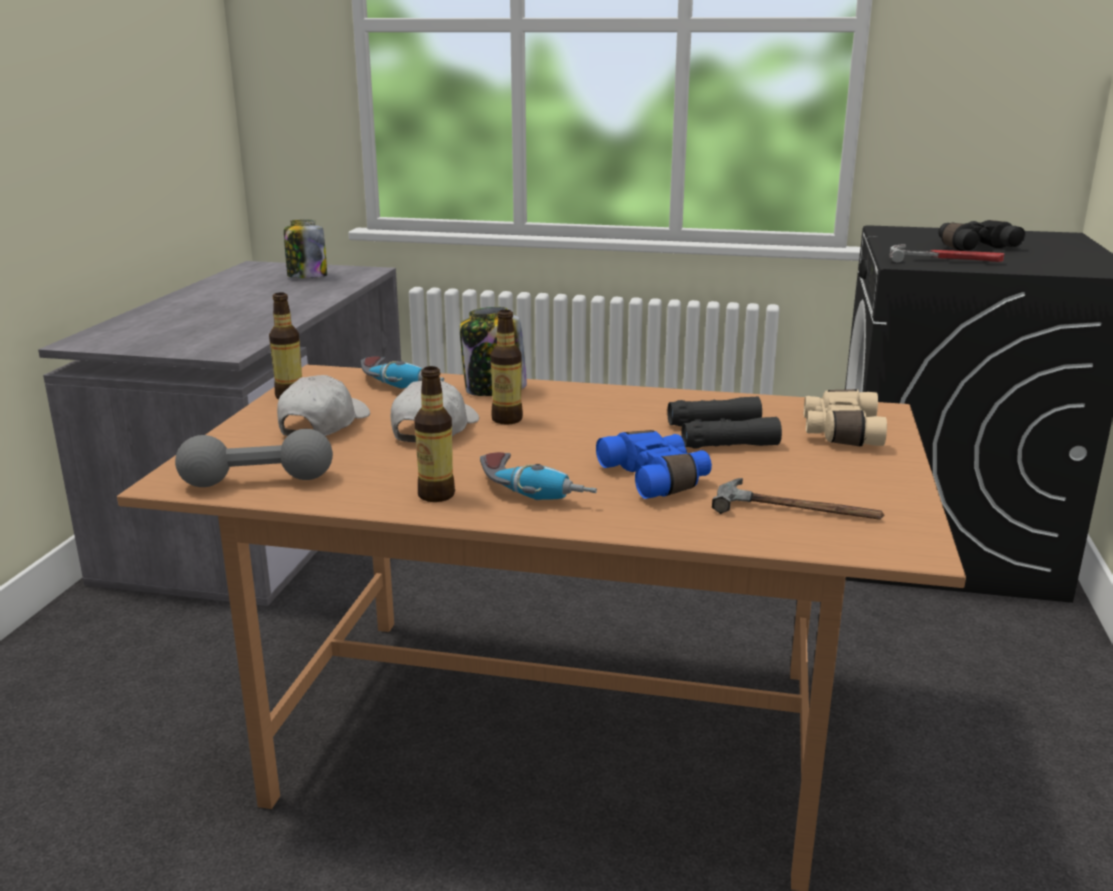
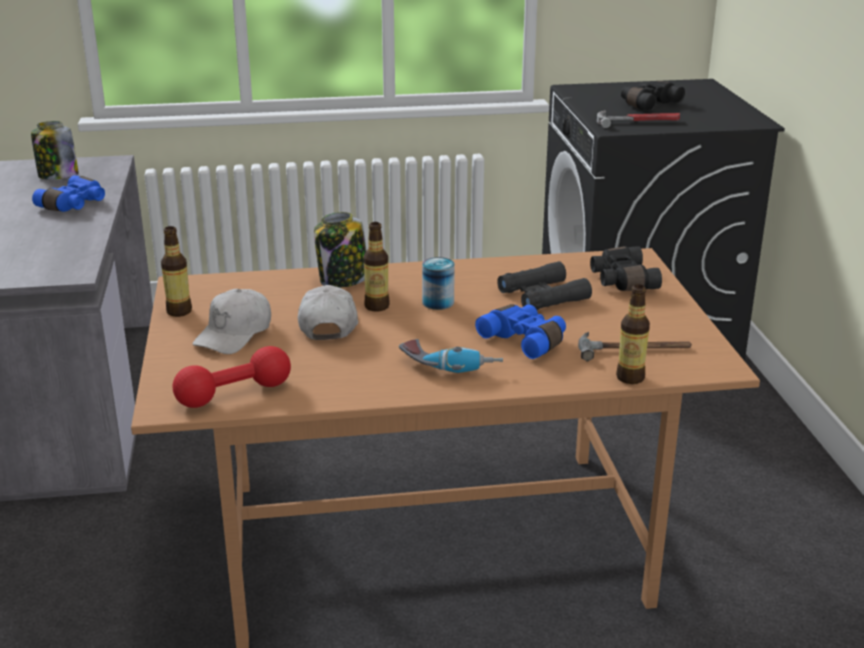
camera: 20 degrees left, 5 degrees up
(257, 481) = (234, 394): grey dumbbell -> red dumbbell
(295, 299) = (75, 205): none -> blue binoculars
(323, 424) = (235, 334): white cap -> white cap turned 150 degrees counterclockwise
(401, 384) = (261, 285): power drill -> none
(436, 495) = (382, 381): bottle -> bottle (630, 378)
(583, 425) = (438, 302): none -> can
(840, 432) = (621, 280): beige binoculars -> black binoculars

